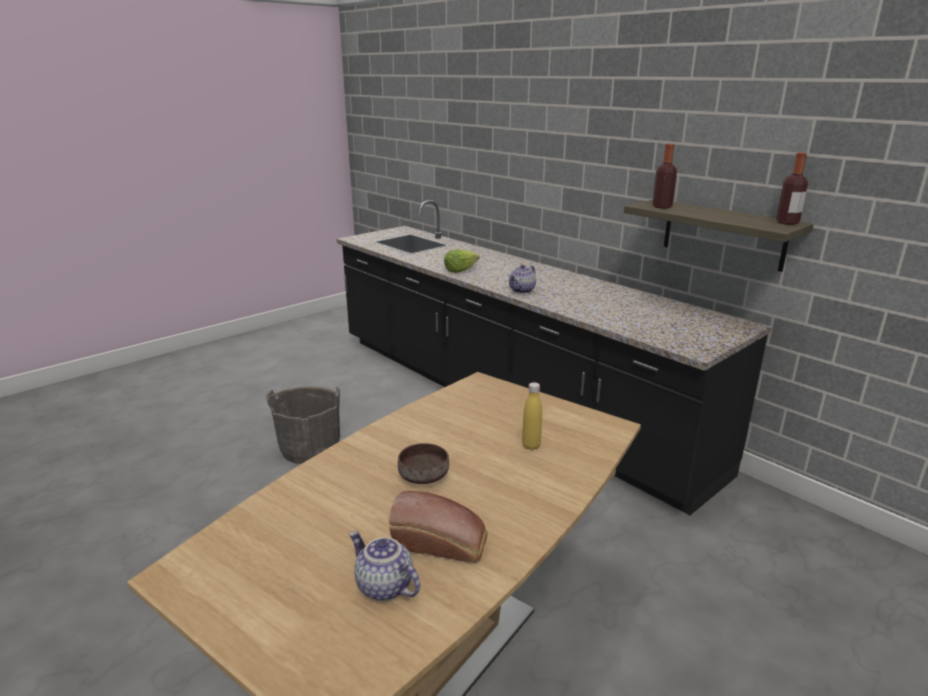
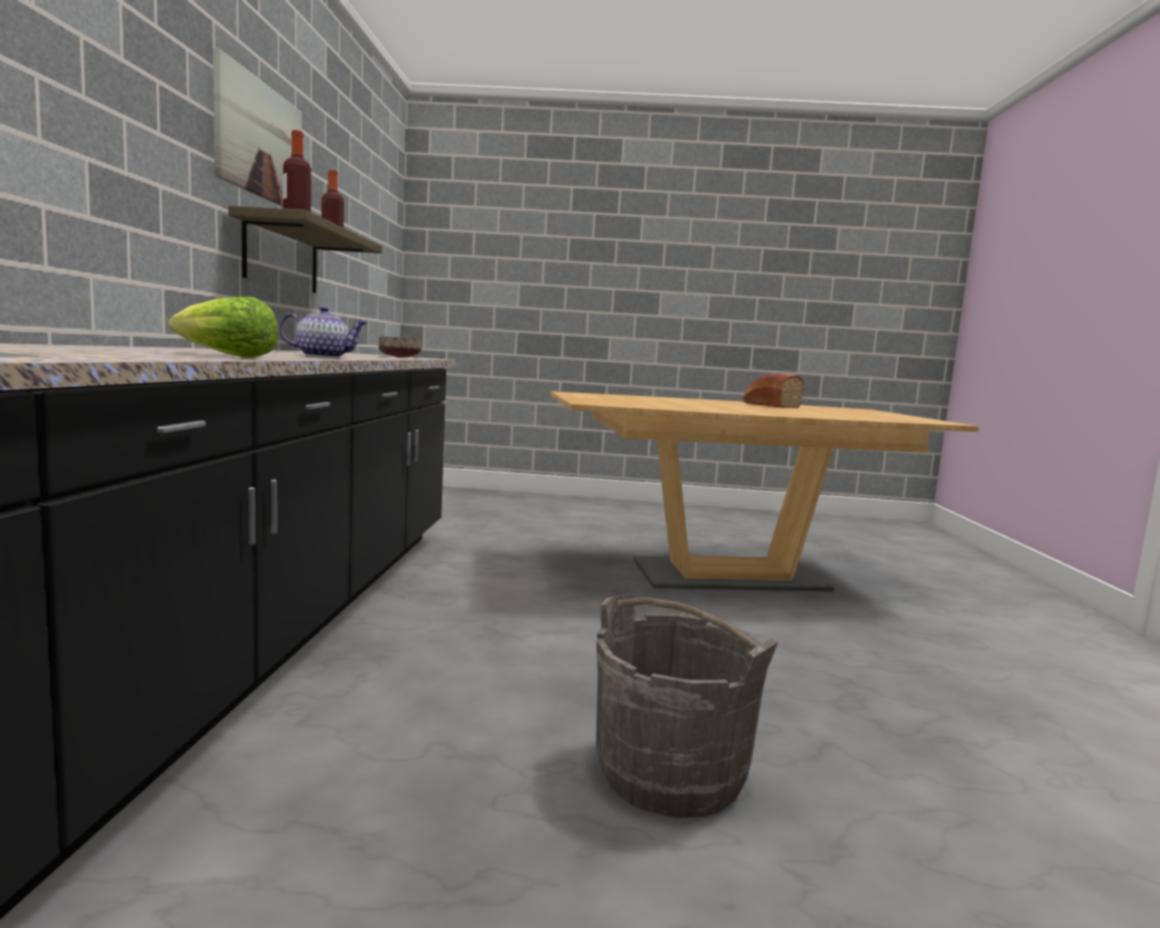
camera: 135 degrees left, 15 degrees down
(383, 587) = (816, 408): teapot -> none
(424, 475) = (742, 407): brown bowl -> brown bowl (398, 357)
(531, 446) = (644, 399): yellow bottle -> none
(702, 146) = (260, 140): none -> picture

